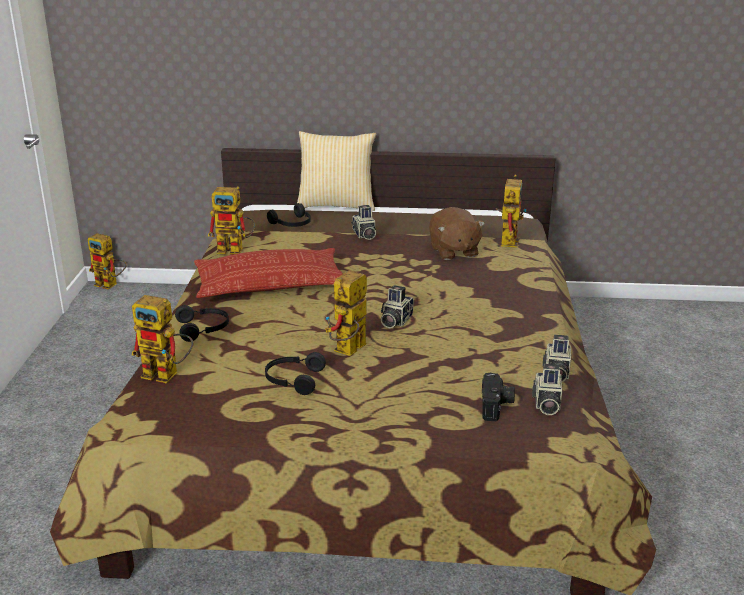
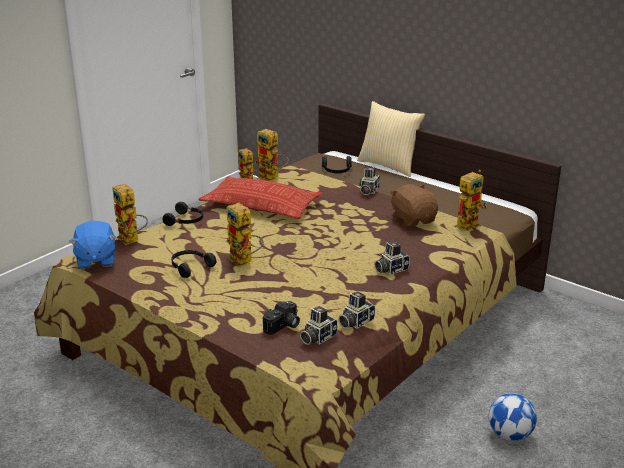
camera: 35 degrees right, 0 degrees up
(154, 417) = (95, 260): none -> blue plush toy
(349, 352) = (245, 262): toy robot -> toy robot turned 105 degrees counterclockwise
(395, 321) = (301, 253): camera -> camera (390, 269)
(453, 251) = (413, 220): brown plush toy -> brown plush toy turned 135 degrees clockwise
(681, 445) = (510, 435): none -> football

